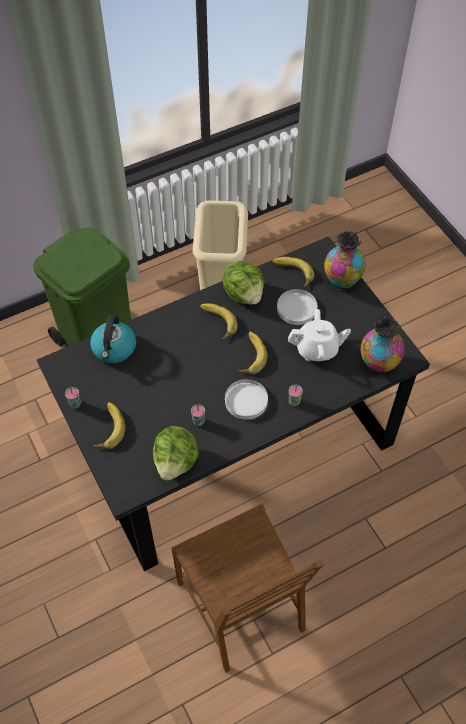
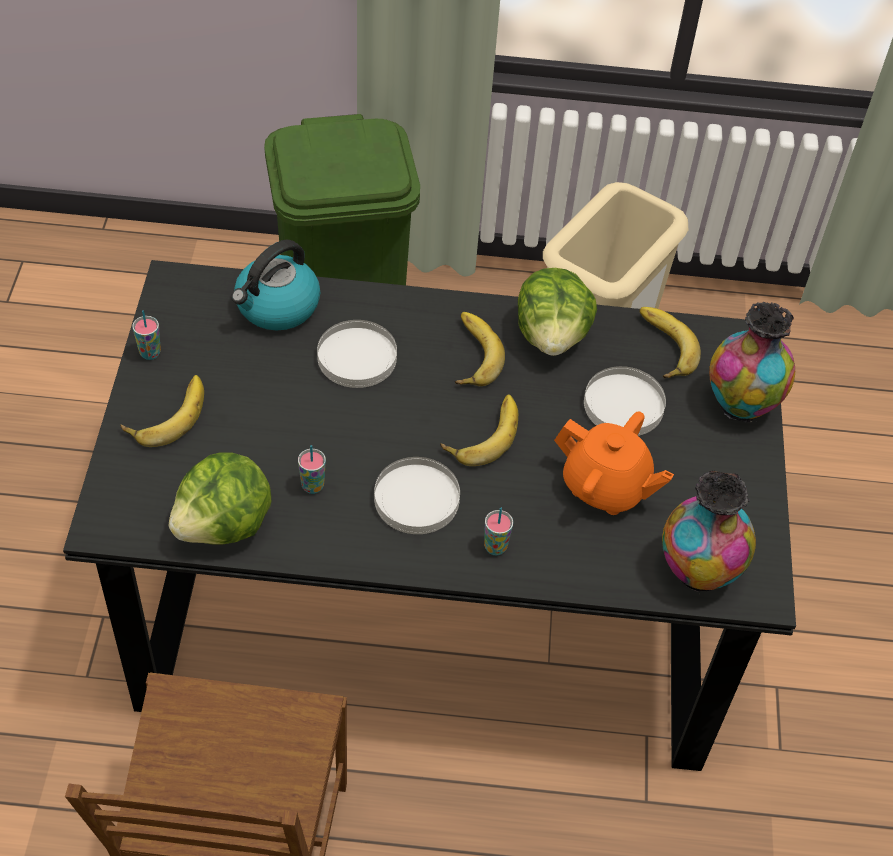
camera: 30 degrees right, 5 degrees down
(169, 352) = (357, 357): none -> white plate
(317, 349) = (605, 487): white teapot -> orange teapot

